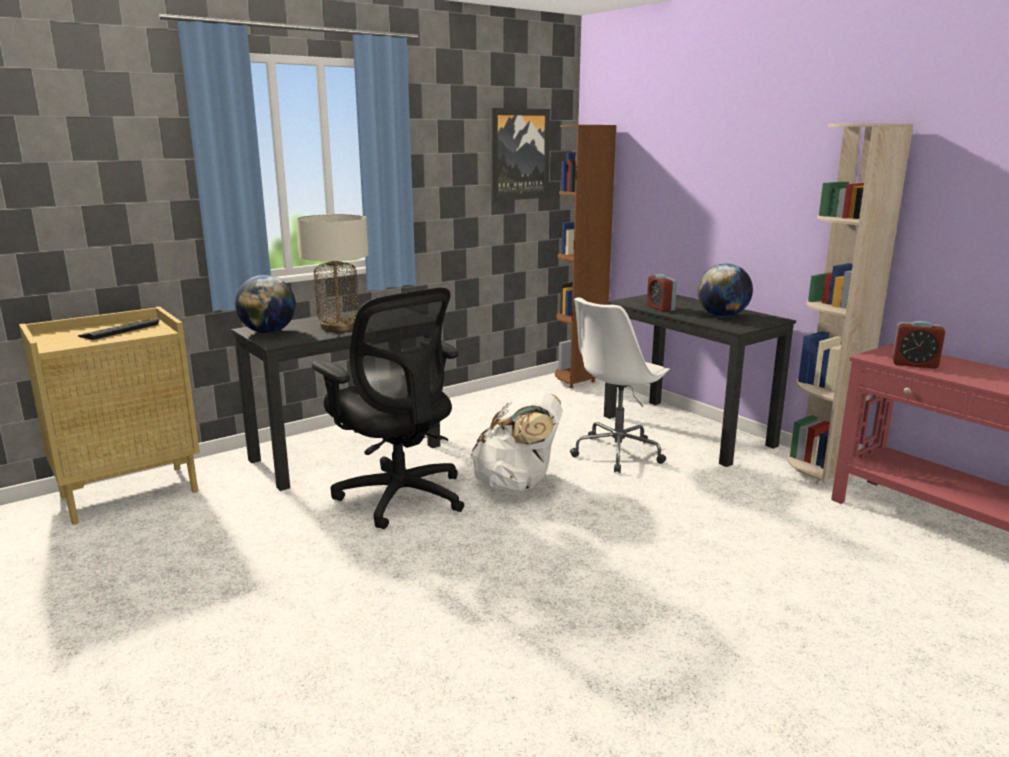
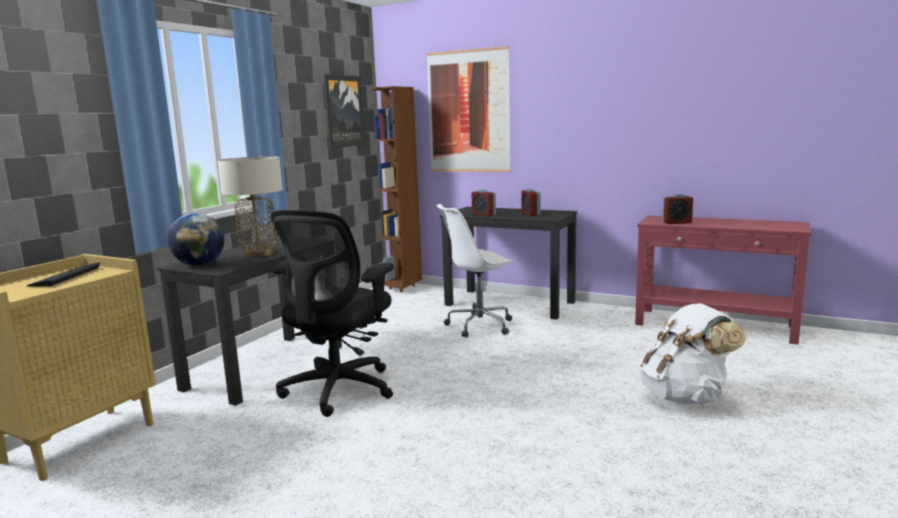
camera: 25 degrees left, 5 degrees down
(395, 494) = (341, 385): black office chair -> black office chair turned 90 degrees clockwise
(518, 484) = (430, 358): white backpack -> white backpack (685, 396)
(615, 454) = (478, 326): white office chair -> white office chair turned 45 degrees clockwise
(676, 163) = (468, 111): none -> picture
(722, 316) = (530, 214): globe -> alarm clock
(815, 471) = (610, 311): beige bookcase -> none

